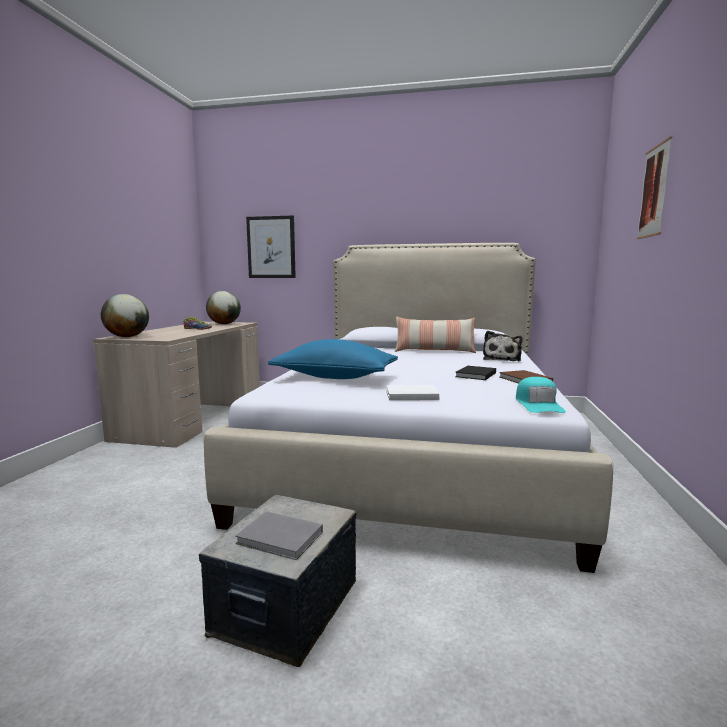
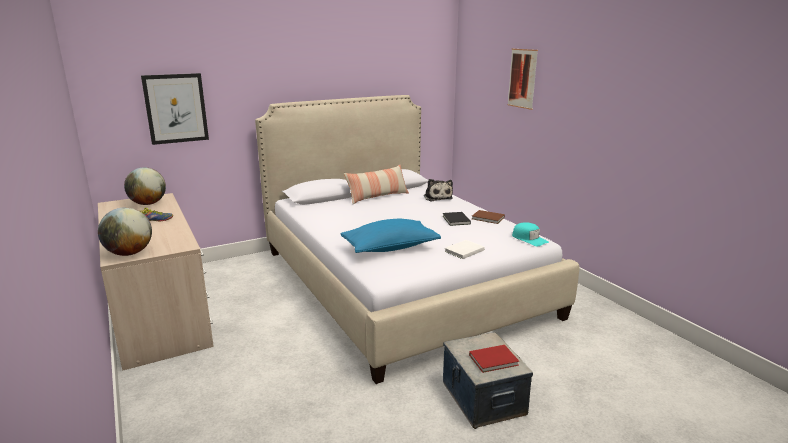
camera: 40 degrees left, 10 degrees up
(281, 539) = (495, 360): grey book -> red book

